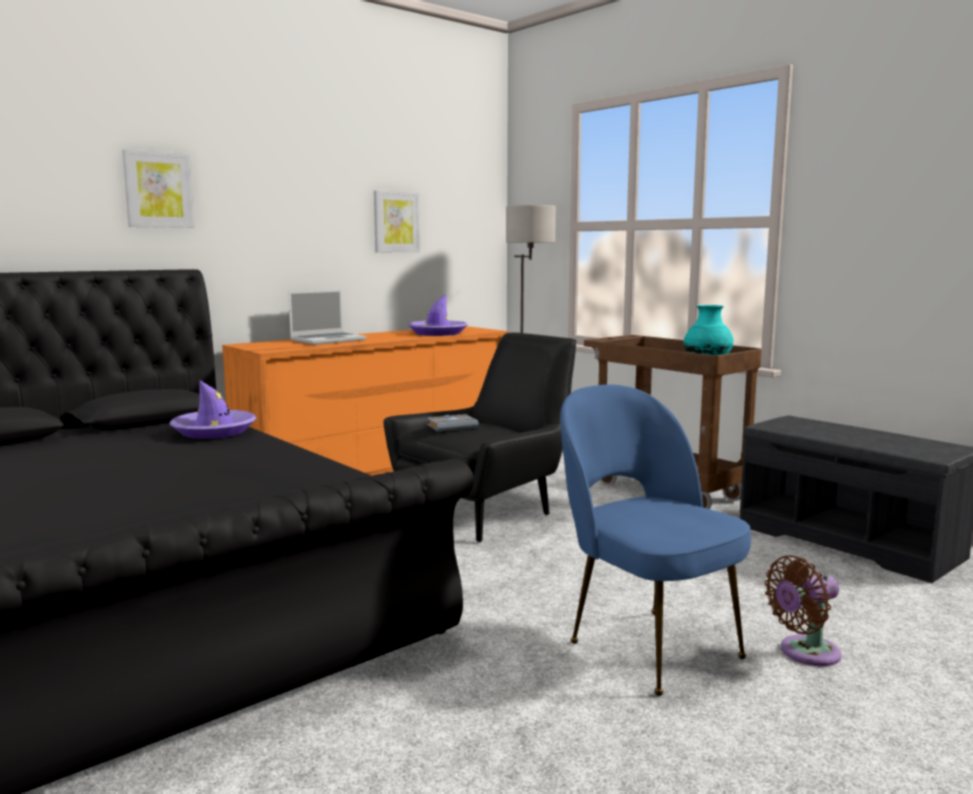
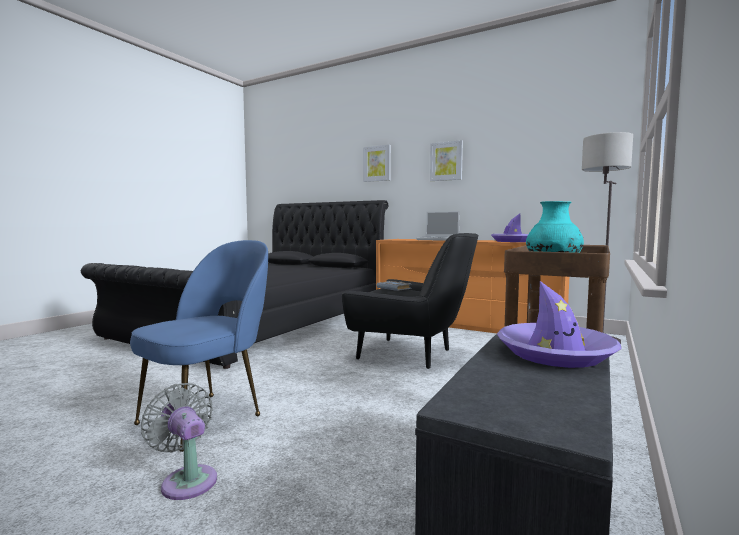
camera: 70 degrees right, 5 degrees down
(214, 431) = (325, 270): purple hat -> purple hat (555, 354)
(396, 222) = (515, 166): picture -> picture (446, 161)
(805, 653) = (187, 480): brown fan -> grey fan

